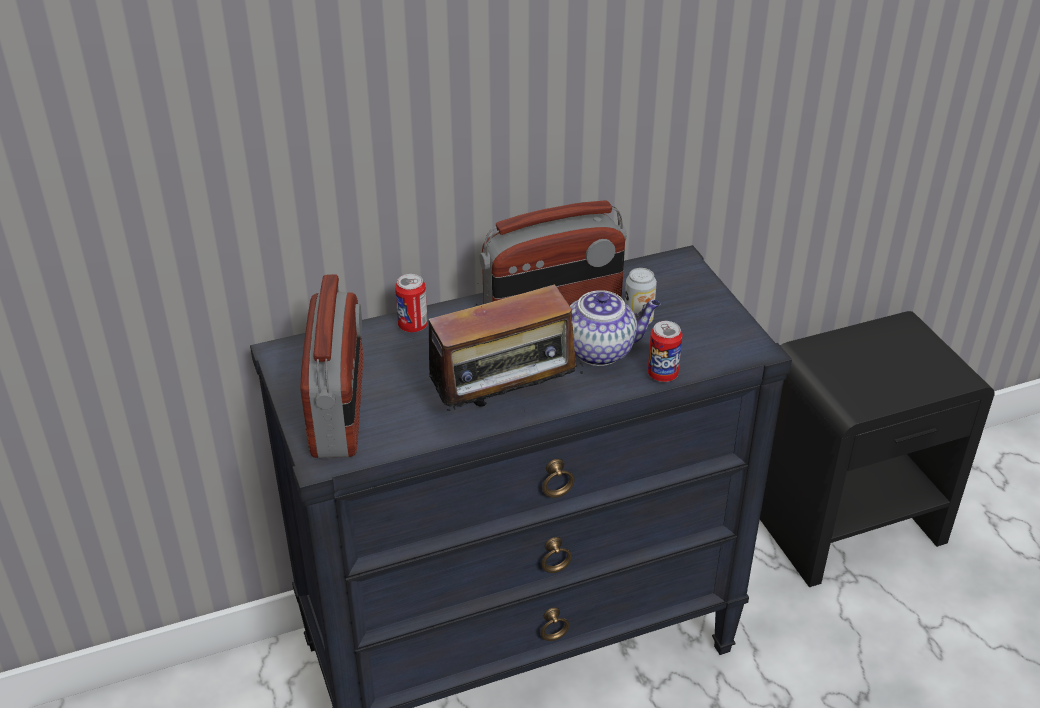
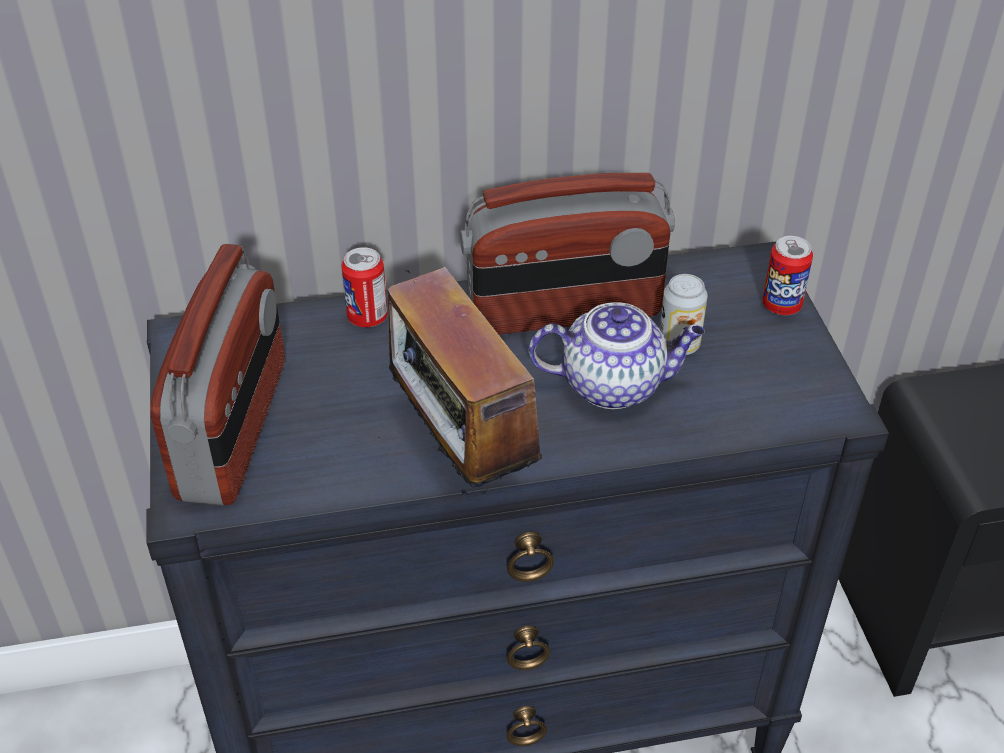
camera: 10 degrees right, 5 degrees up
(505, 406) = (460, 454): radio -> radio turned 75 degrees clockwise
(662, 374) = (694, 434): can -> can (781, 305)

